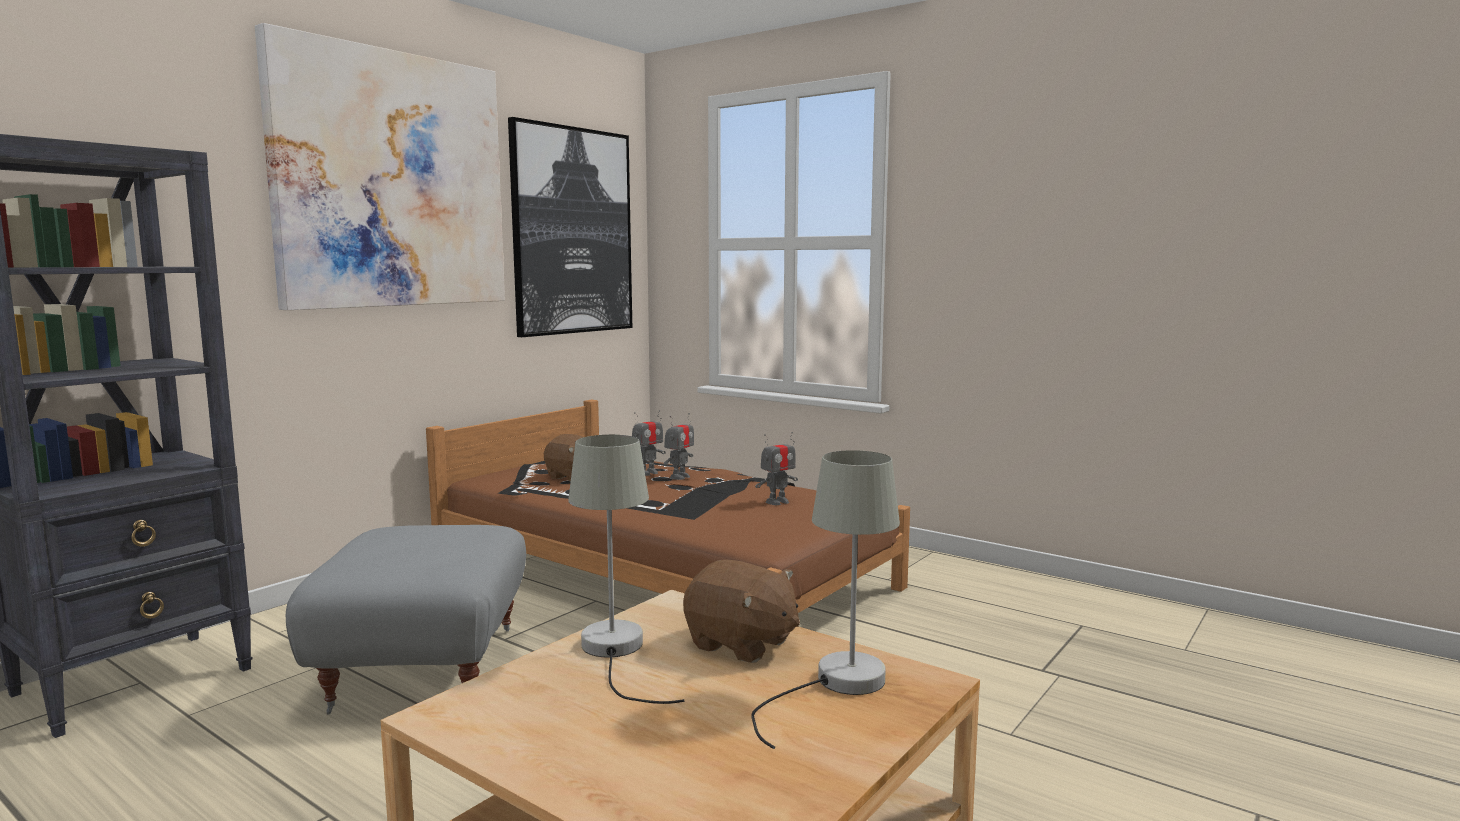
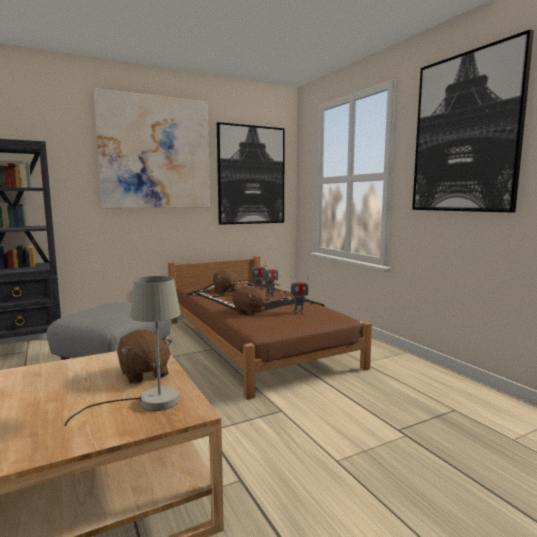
camera: 25 degrees right, 0 degrees up
(616, 652) = (90, 366): grey table lamp -> none
(689, 511) = (250, 311): none -> brown plush toy
(1034, 180) = (465, 134): none -> picture

